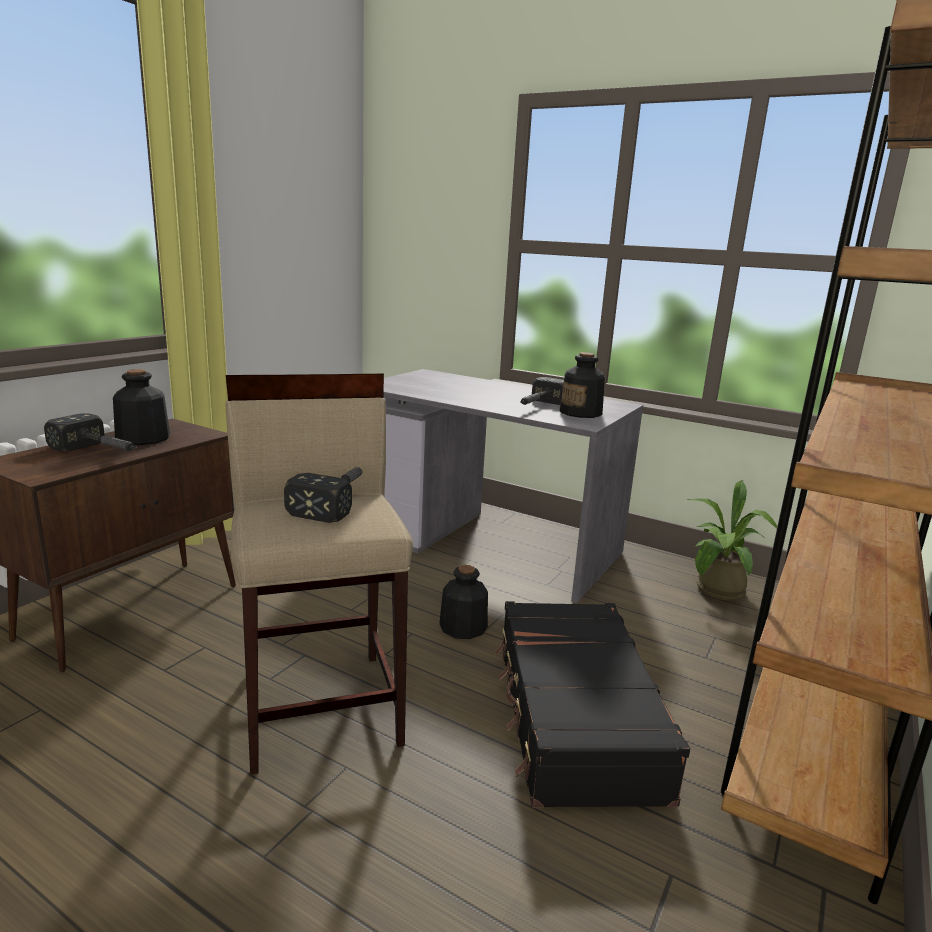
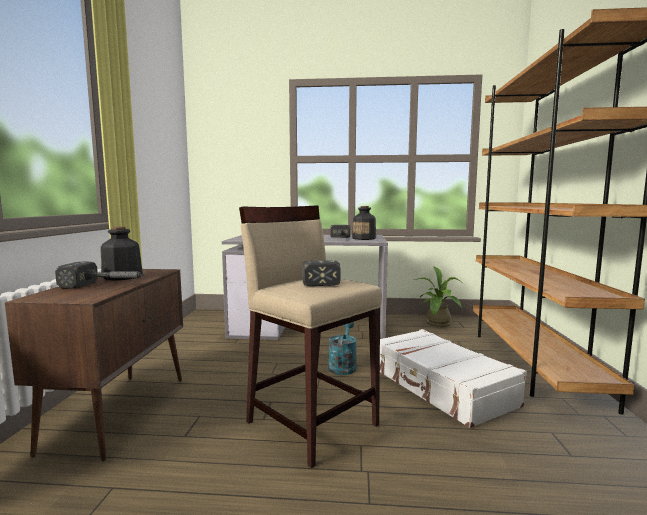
camera: 25 degrees left, 10 degrees down
(462, 627) = (343, 366): bottle -> turquoise watering can
(574, 717) = (440, 387): black suitcase -> white suitcase

